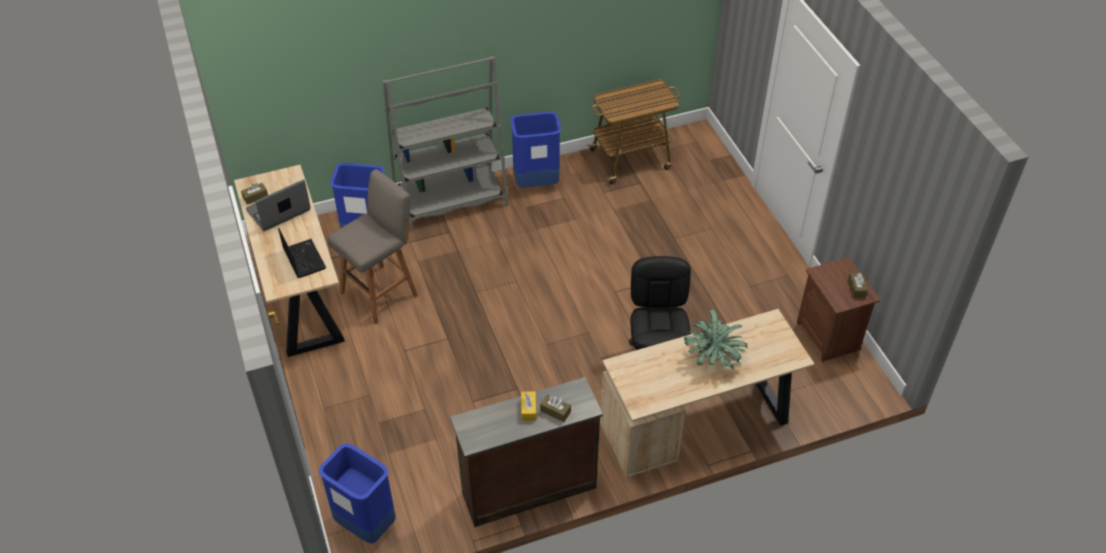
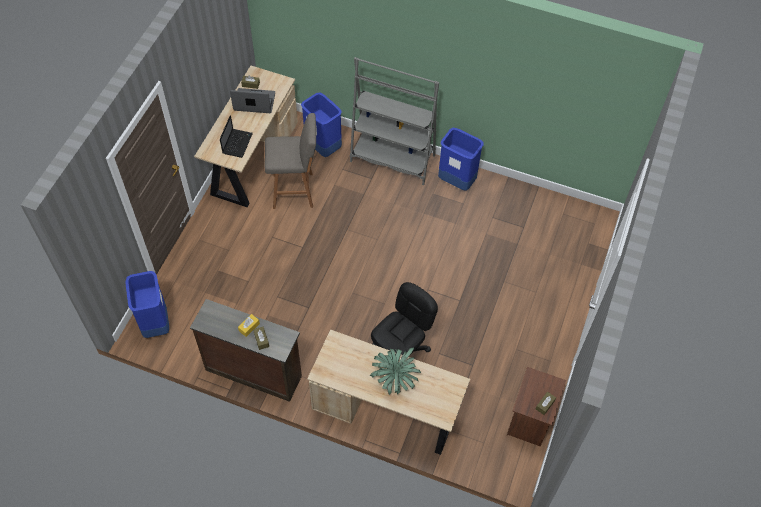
camera: 40 degrees right, 10 degrees up
(631, 159) = (536, 206): cart -> none

